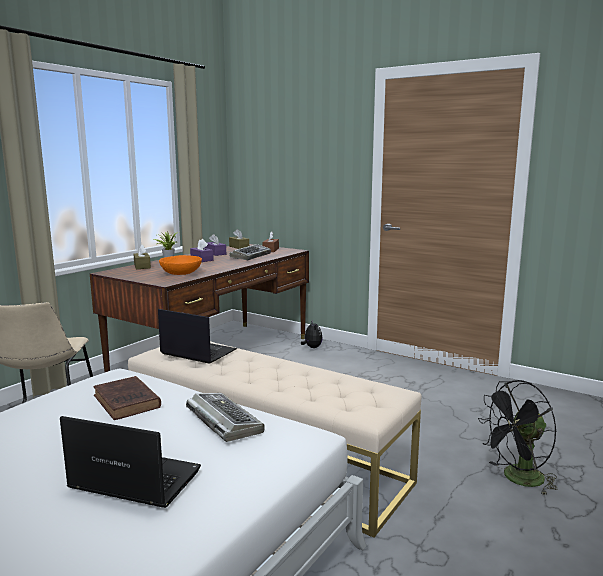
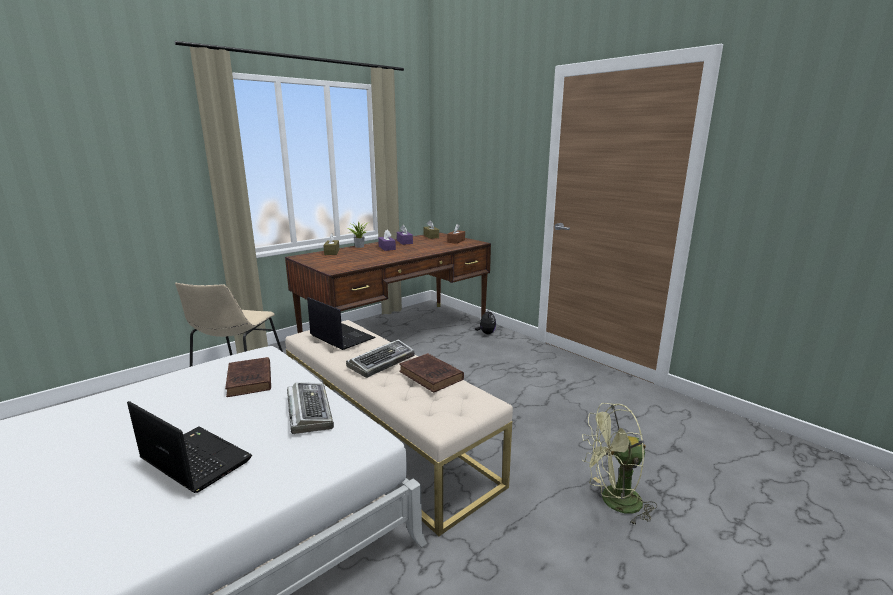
camera: 15 degrees right, 5 degrees up
(181, 273) = (356, 262): orange bowl -> none
(251, 256) = (432, 247): keyboard -> keyboard (382, 362)
(326, 377) = (432, 376): none -> brown book
(517, 479) = (613, 502): black fan -> green fan

